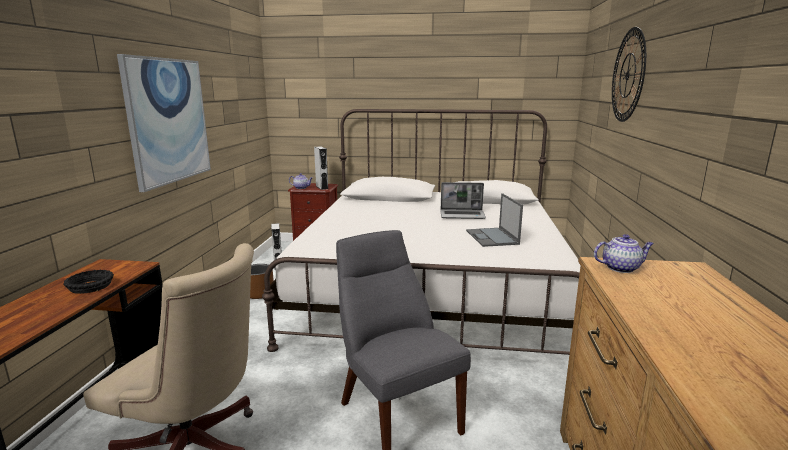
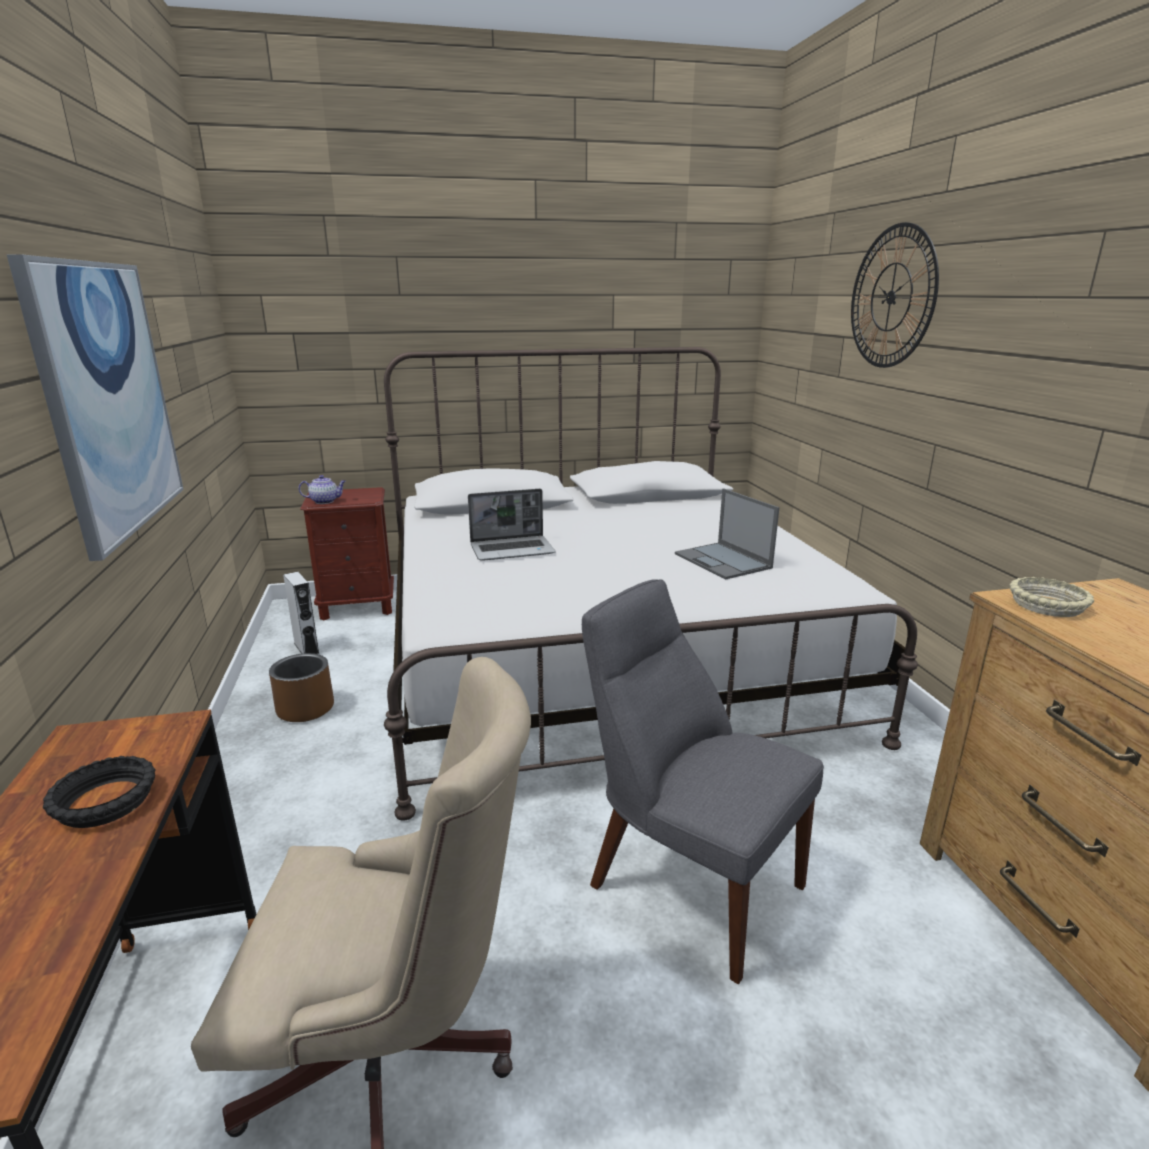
camera: 20 degrees left, 5 degrees up
(322, 187) = (362, 497): grey speaker -> none
(463, 215) = (642, 526): laptop -> laptop (513, 550)
(621, 268) = (1047, 604): teapot -> beige bowl

